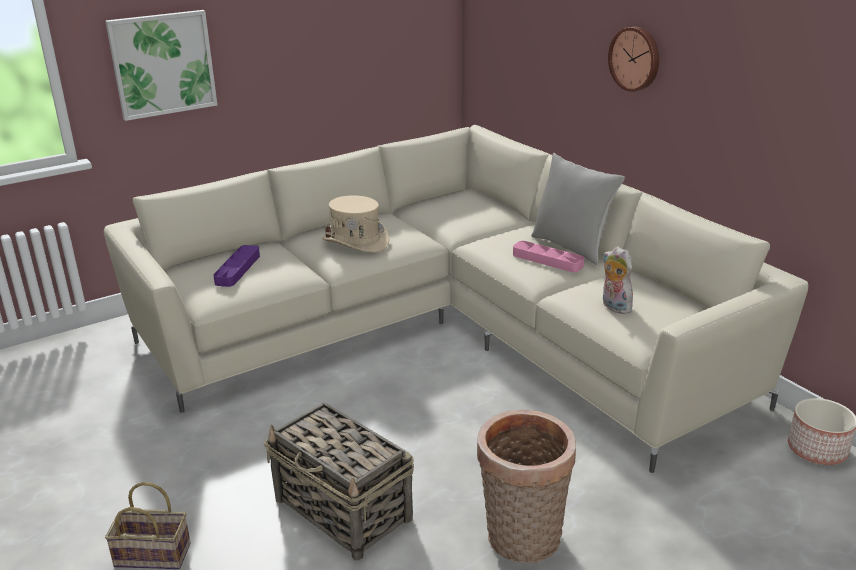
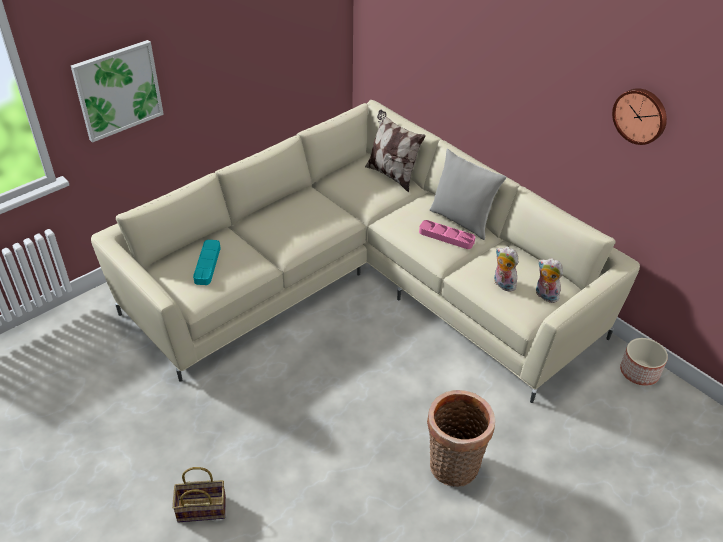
camera: 10 degrees left, 15 degrees up
(238, 269) = (207, 264): purple tray -> turquoise tray
(344, 510) = (326, 457): basket -> none
(356, 242) = (293, 226): beige hat -> none
(492, 206) = (392, 175): none -> pillow
(635, 58) = (513, 77): wall clock -> wall clock (640, 115)
(671, 321) = (545, 296): none -> plush toy

